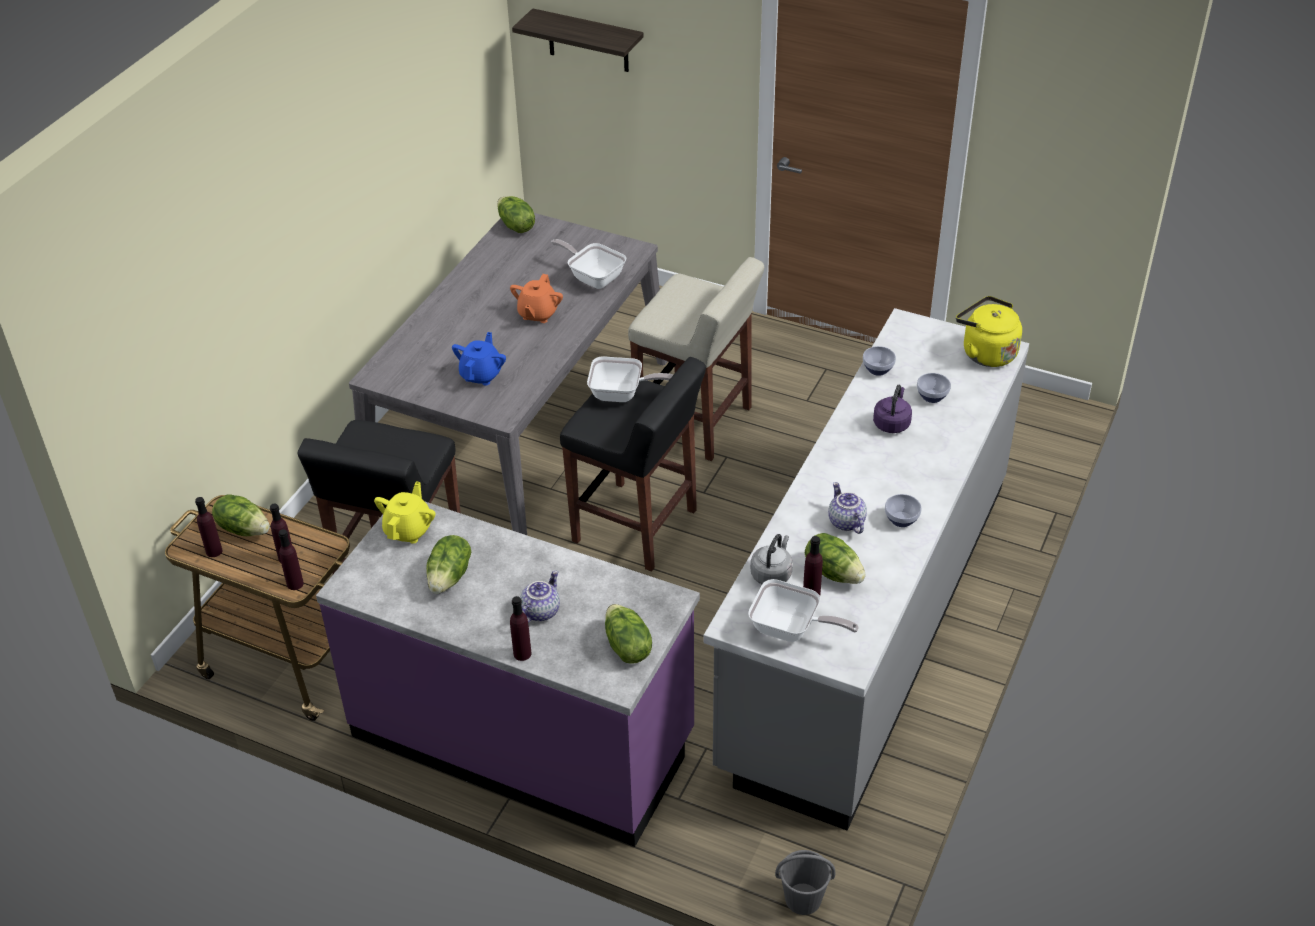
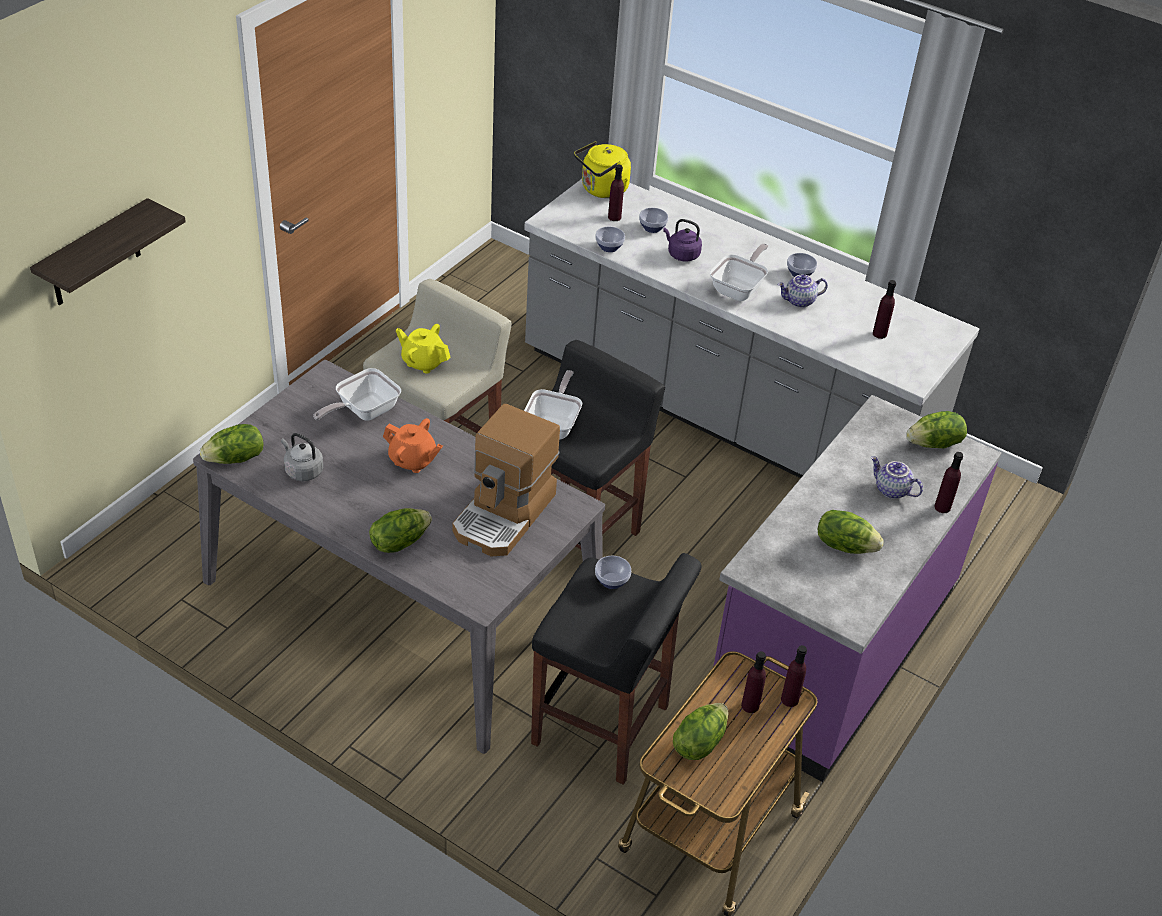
camera: 85 degrees left, 0 degrees up
(214, 551) = (731, 771): purple bottle -> purple bottle (614, 217)
(408, 530) = (777, 569): yellow teapot -> yellow teapot (423, 362)
(420, 455) = (613, 581): none -> bowl
(481, 375) = (505, 515): blue teapot -> coffee machine
(772, 573) = (856, 350): grey kettle -> grey kettle (302, 471)
(791, 630) = (919, 351): frying pan -> frying pan (739, 289)
(802, 899) = (998, 503): grey bucket -> none
(833, 572) = (856, 318): lettuce -> lettuce (399, 542)

